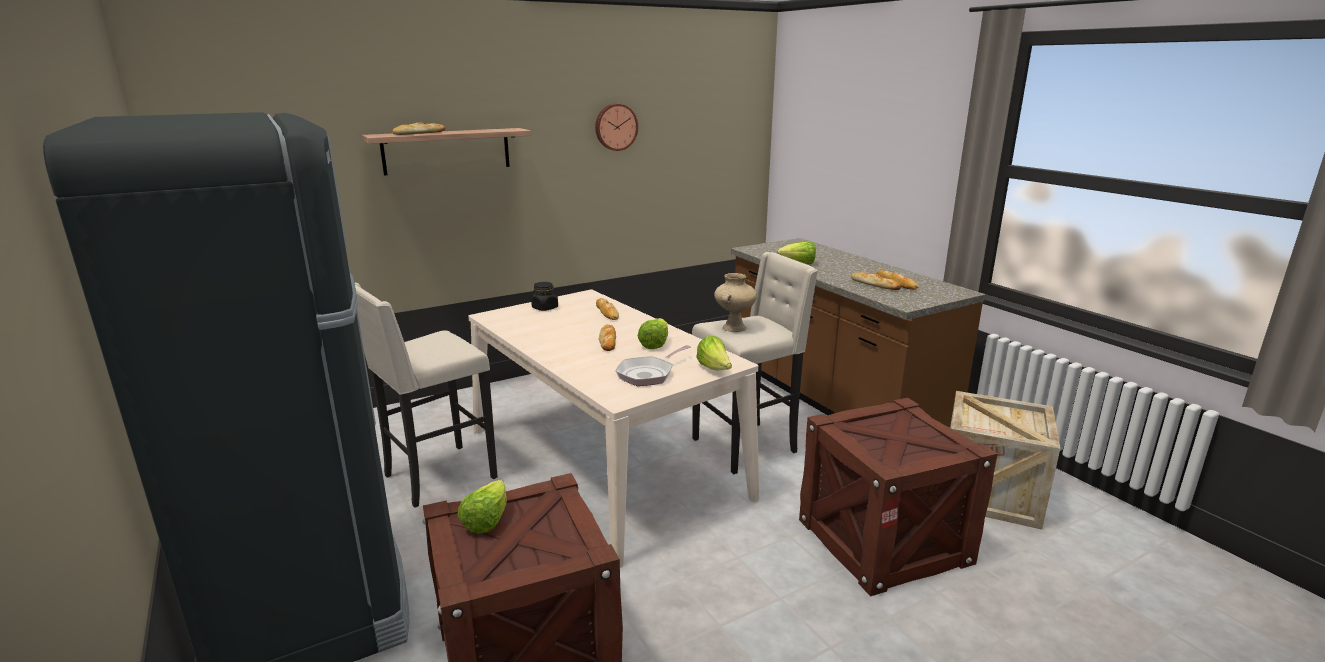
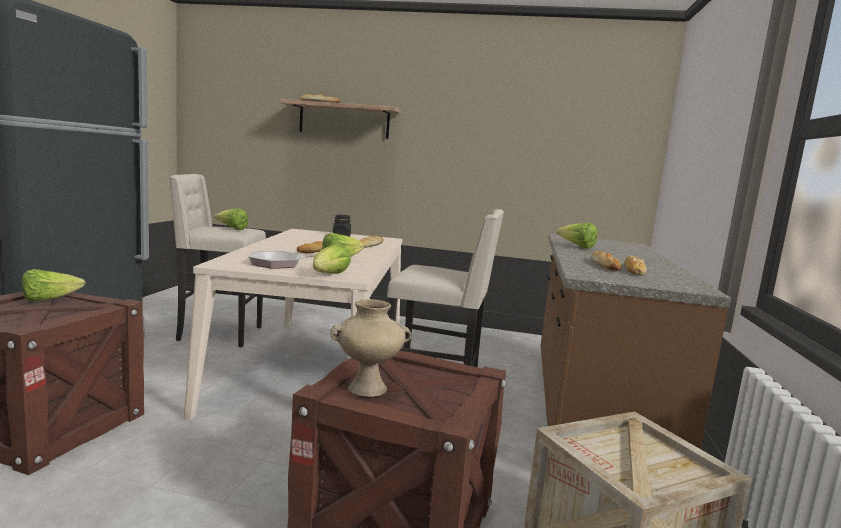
camera: 40 degrees right, 10 degrees down
(434, 343) = (232, 229): none -> lettuce
(615, 127) = (485, 118): wall clock -> none
(734, 327) = (426, 269): beige vase -> beige vase (368, 388)

